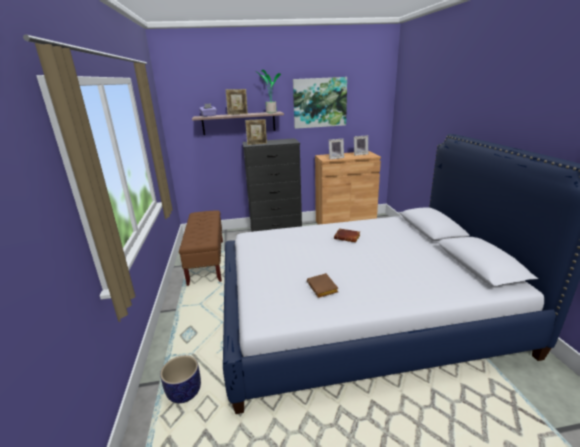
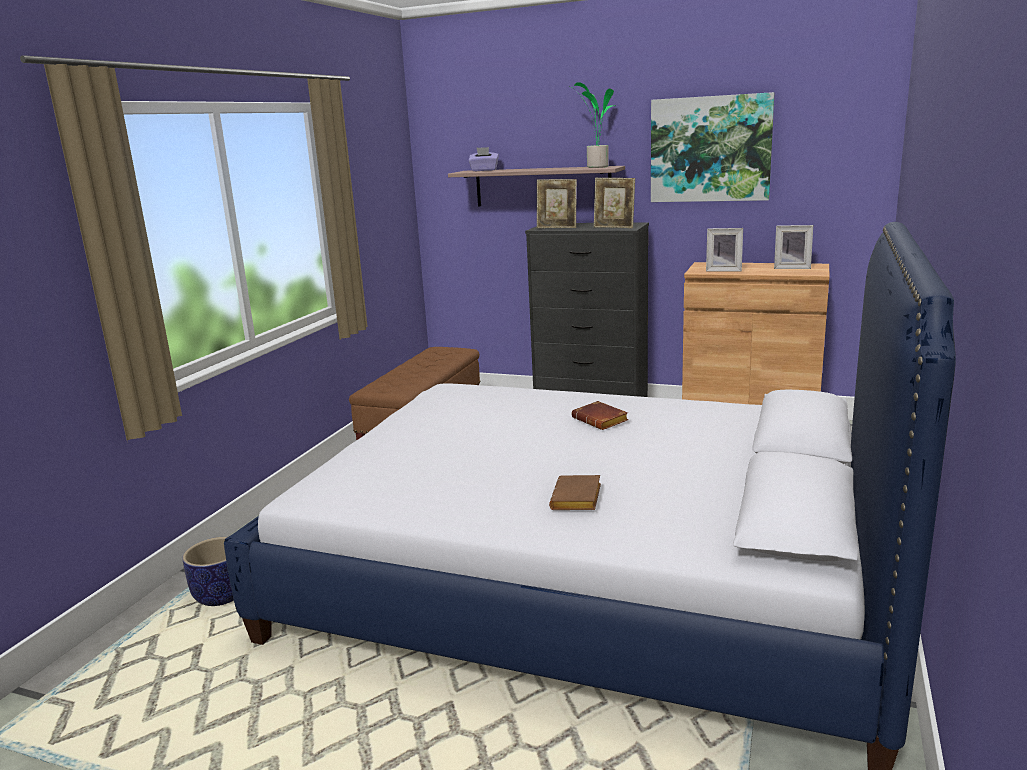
camera: 30 degrees right, 5 degrees down
(238, 114) = (534, 169): picture frame -> picture frame (614, 227)
(323, 288) = (444, 480): brown book -> brown book (578, 499)

